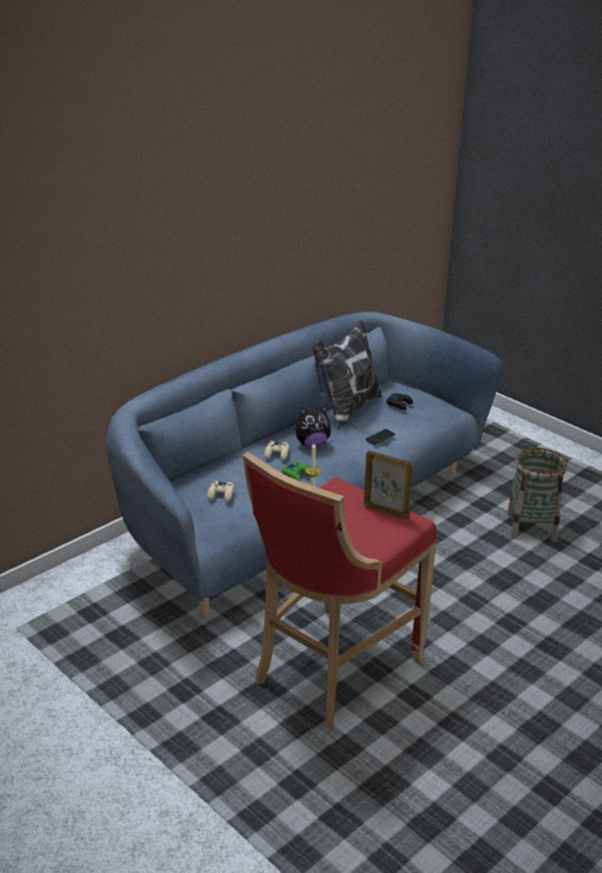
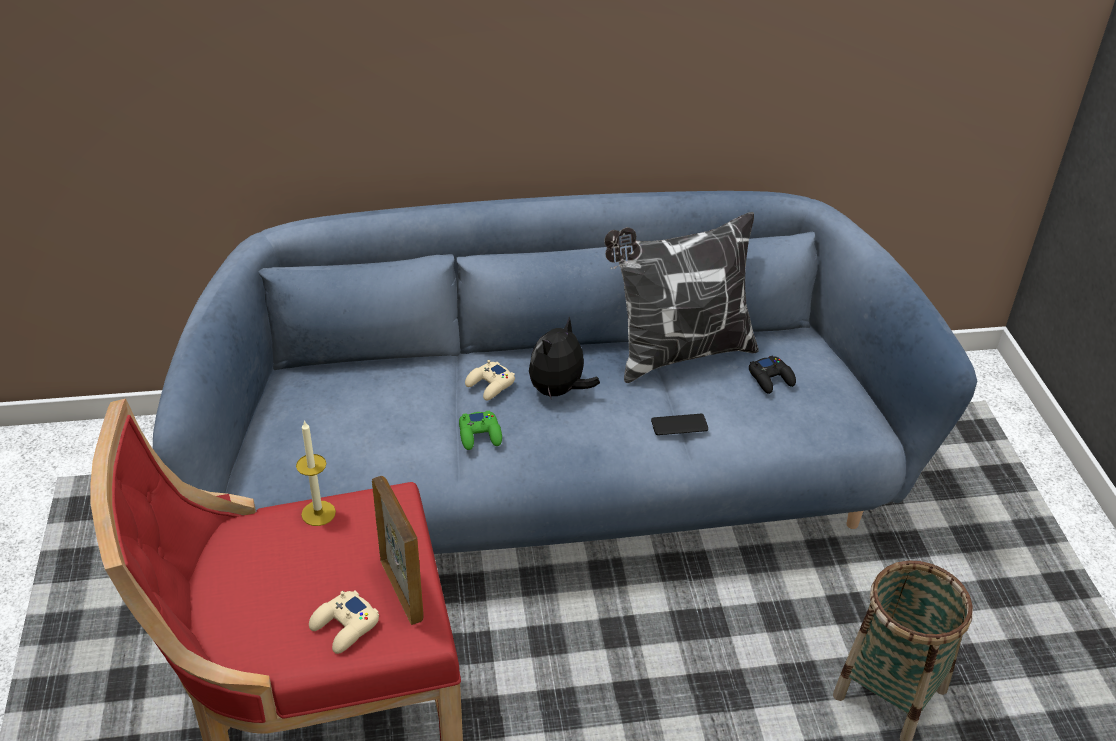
camera: 35 degrees right, 10 degrees up
(221, 494) = (341, 418): beige game controller -> beige game controller (344, 627)
(312, 444) = (559, 391): plush toy -> plush toy turned 105 degrees clockwise

